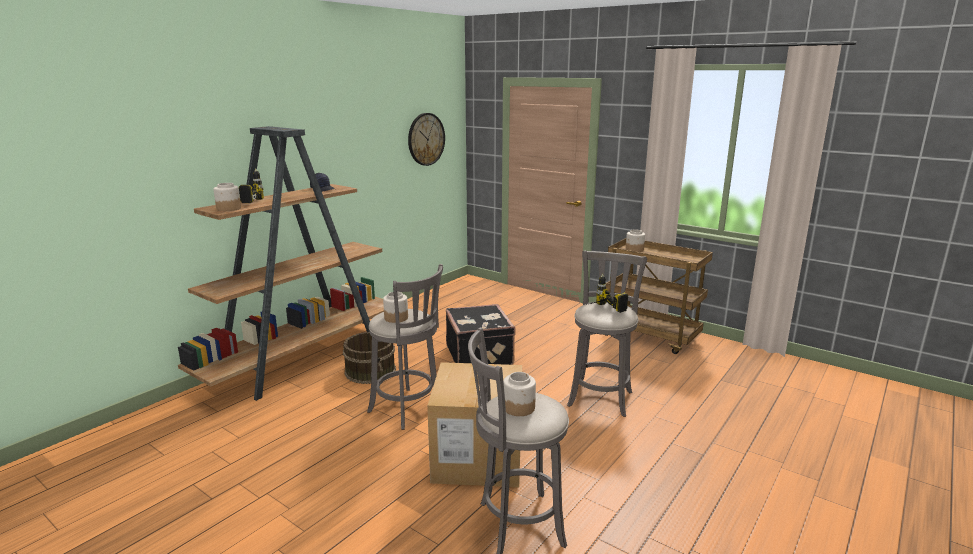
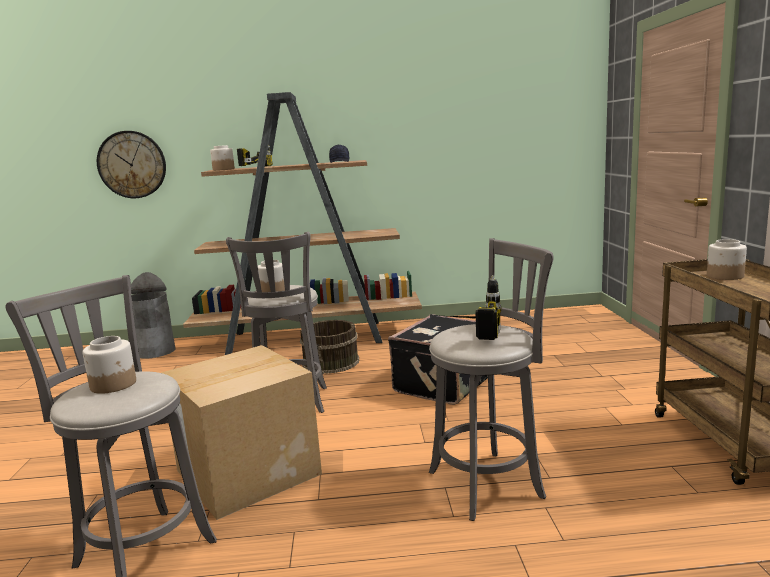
camera: 50 degrees right, 5 degrees down
(157, 426) = (155, 351): none -> grey trash can
(426, 139) = (527, 117): wall clock -> wall clock (132, 164)

